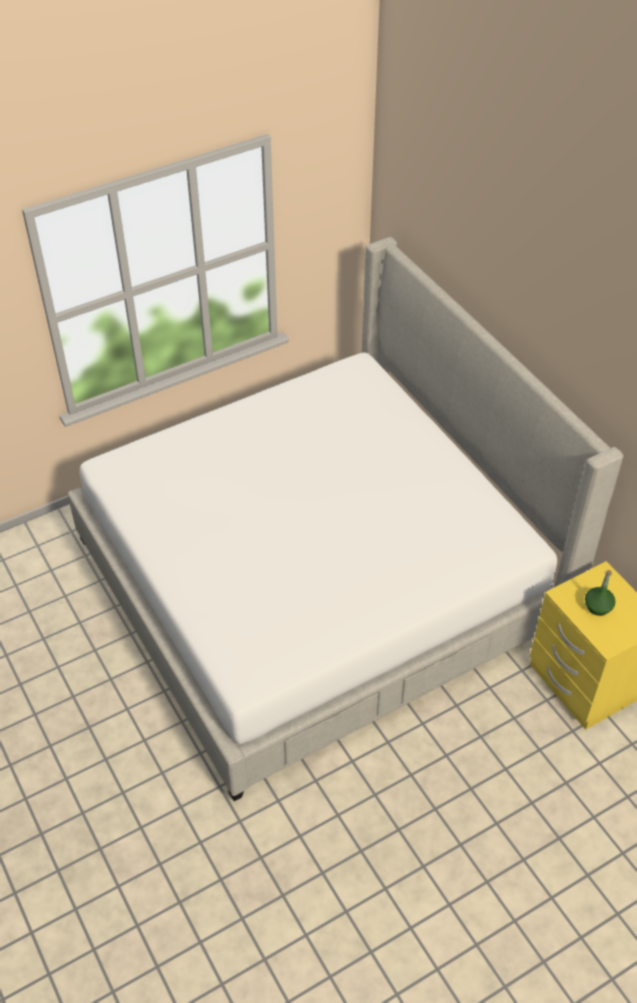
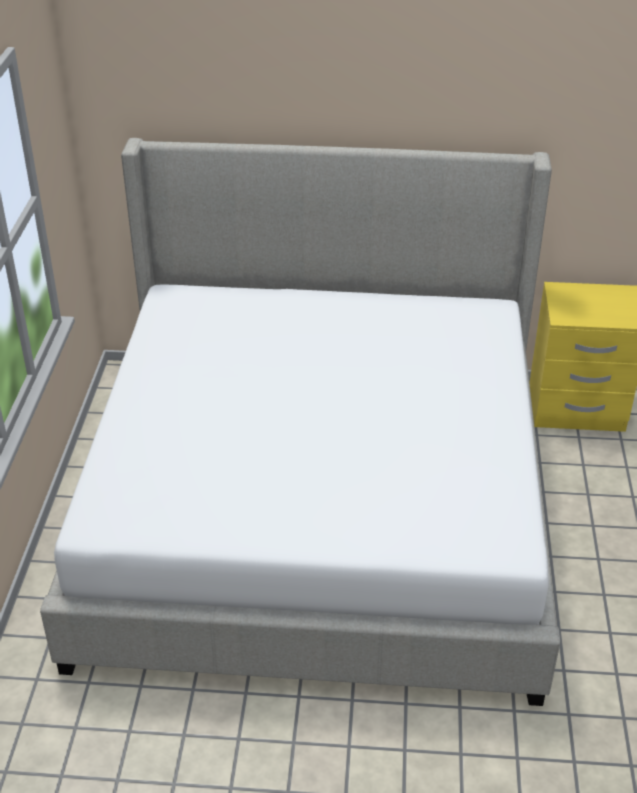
camera: 55 degrees left, 10 degrees down
(597, 606) = (589, 307): green bottle -> none

